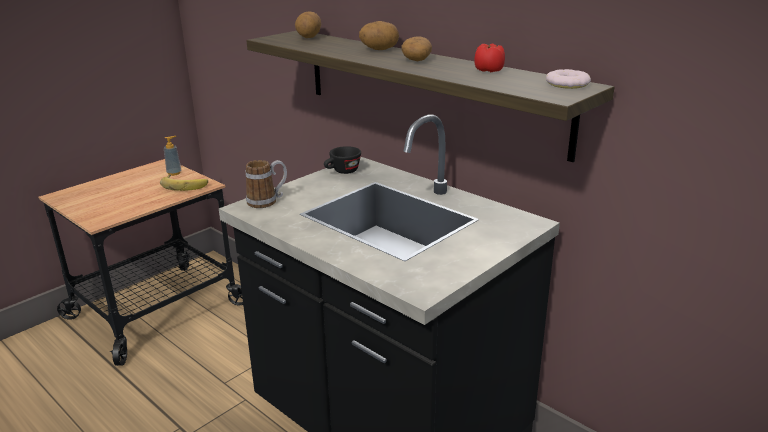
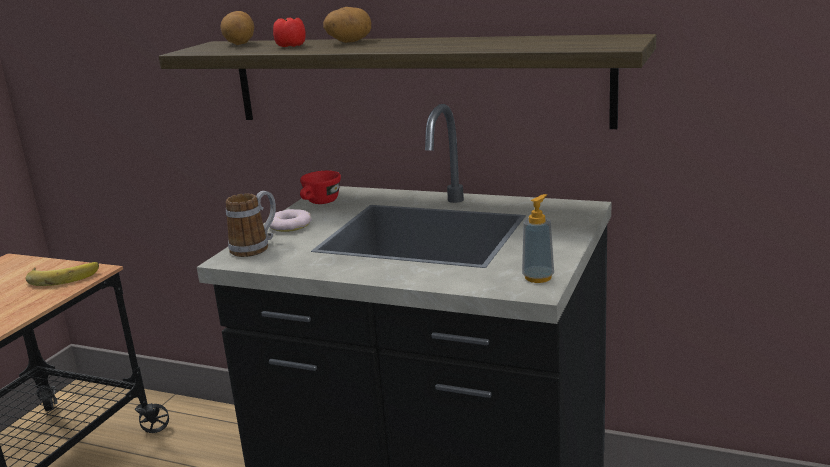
camera: 20 degrees left, 5 degrees down
(174, 173) = (35, 267): soap dispenser -> soap dispenser (538, 277)
(342, 172) = (320, 203): black cup -> red cup
(416, 59) = (410, 43): potato -> none
(489, 70) = (508, 40): tomato -> tomato (291, 46)
(567, 84) = (609, 38): donut -> donut (290, 225)

